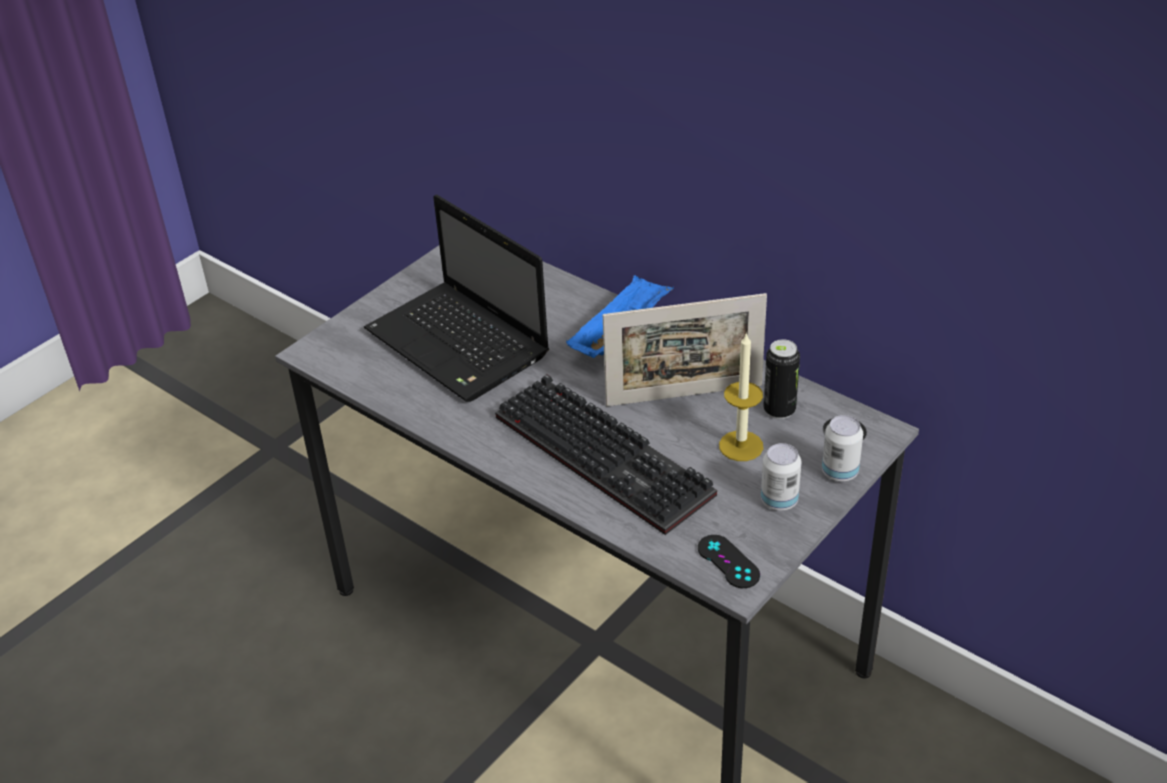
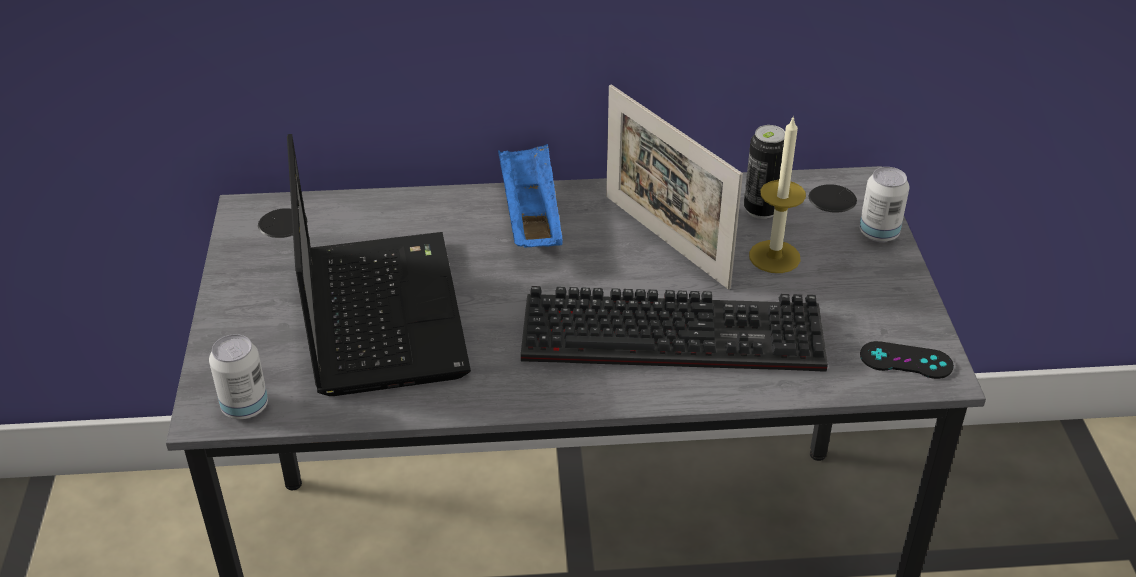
camera: 45 degrees left, 0 degrees up
(460, 345) = (380, 311): laptop -> laptop turned 105 degrees counterclockwise
(684, 395) = (665, 240): picture frame -> picture frame turned 105 degrees clockwise
(779, 501) = (869, 284): can -> can (245, 407)

